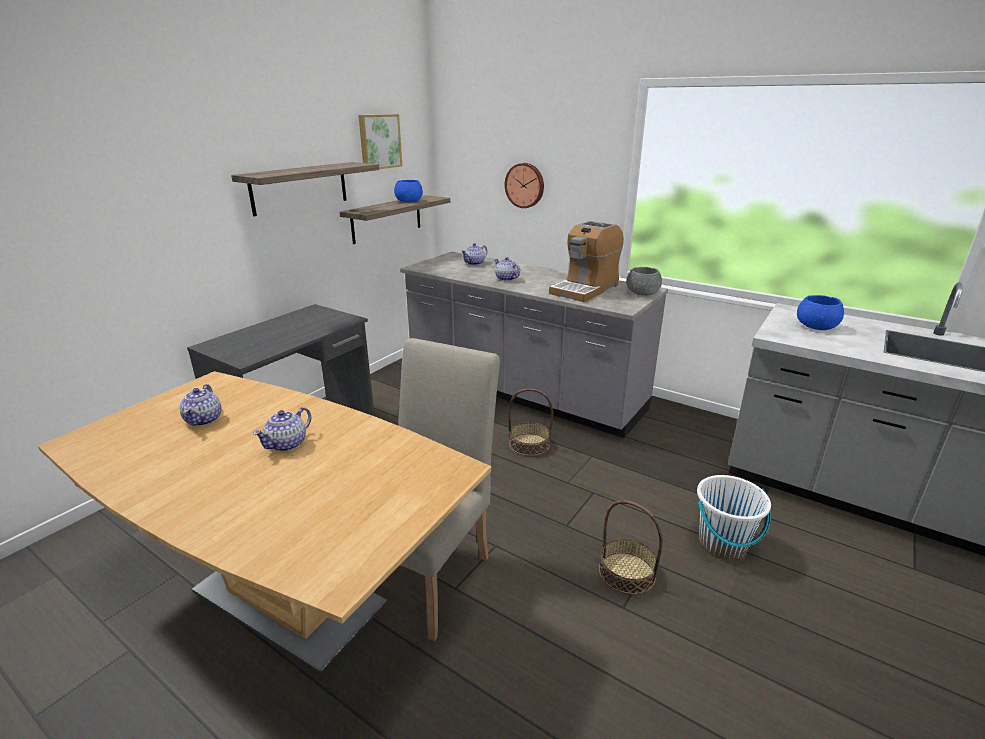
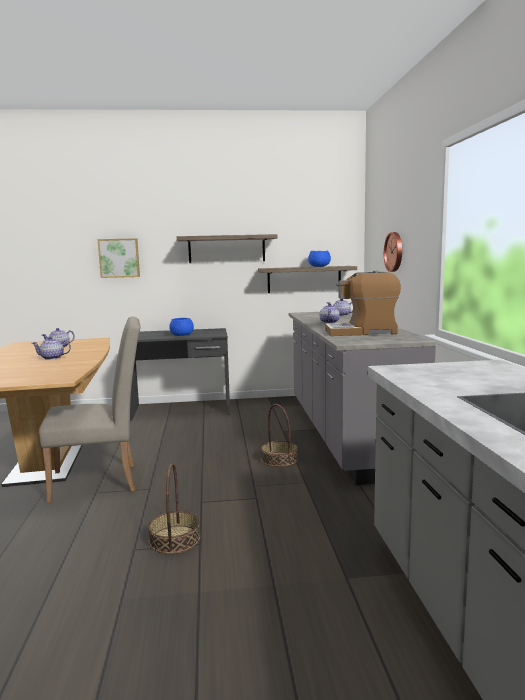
camera: 50 degrees right, 15 degrees down
(379, 141) = (302, 222): picture -> picture (119, 258)
(643, 293) = (399, 339): grey bowl -> none
(722, 544) = (267, 570): white bucket -> none
(816, 326) = (466, 374): blue bowl -> blue bowl (182, 335)

